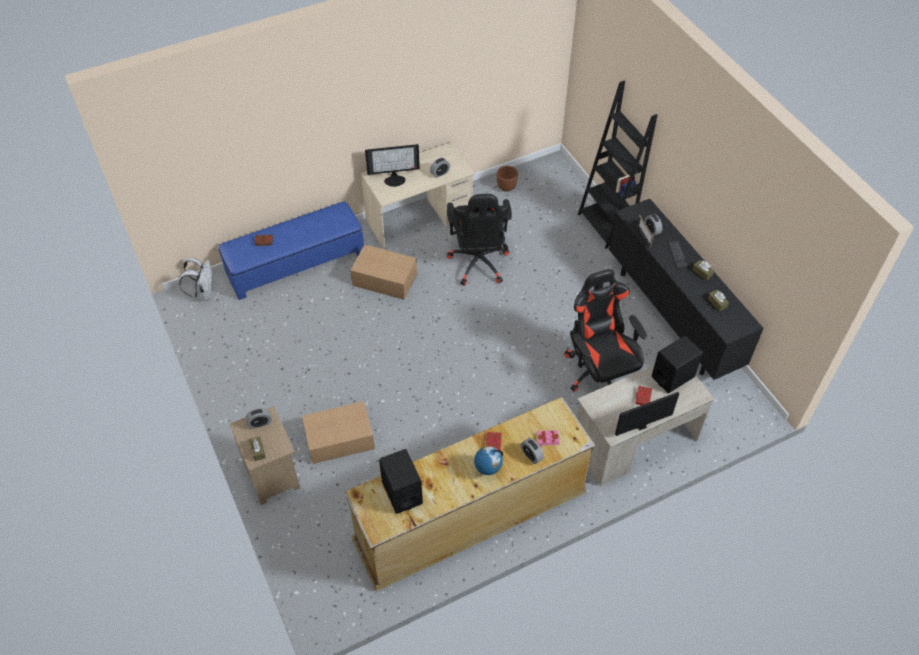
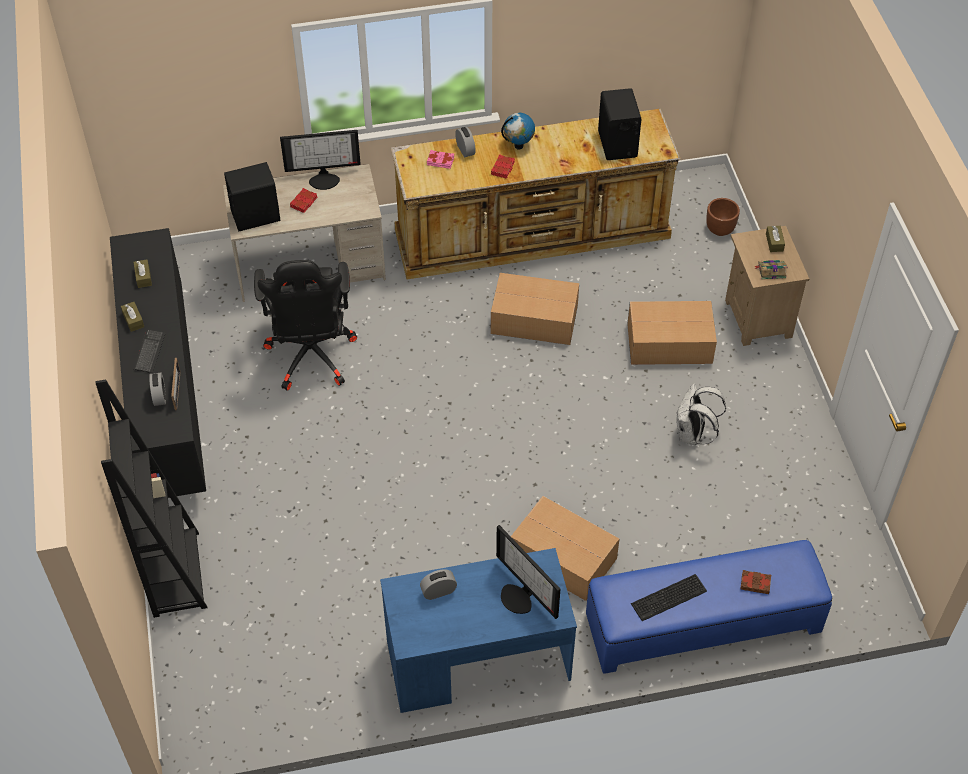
camera: 165 degrees left, 0 degrees up
(203, 293) = (856, 598): white backpack -> white backpack (692, 434)
(260, 423) = (771, 271): alarm clock -> book
(313, 224) = (670, 598): none -> keyboard
(395, 179) = (519, 597): monitor -> monitor turned 135 degrees counterclockwise
(419, 220) = (477, 661): beige desk -> blue desk
(447, 436) = (533, 319): none -> cardboard box
(478, 259) = (405, 560): black office chair -> none
(506, 187) = (300, 696): brown planter -> brown planter (719, 229)

